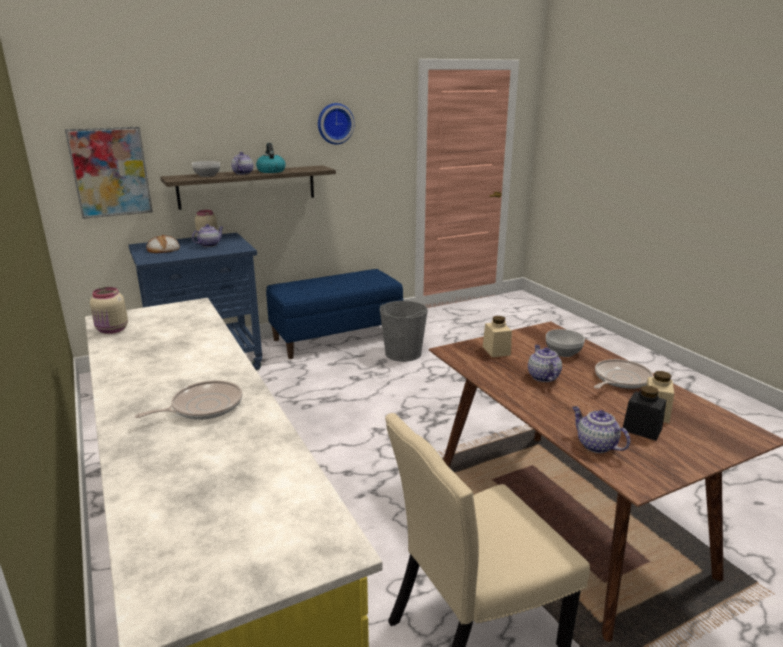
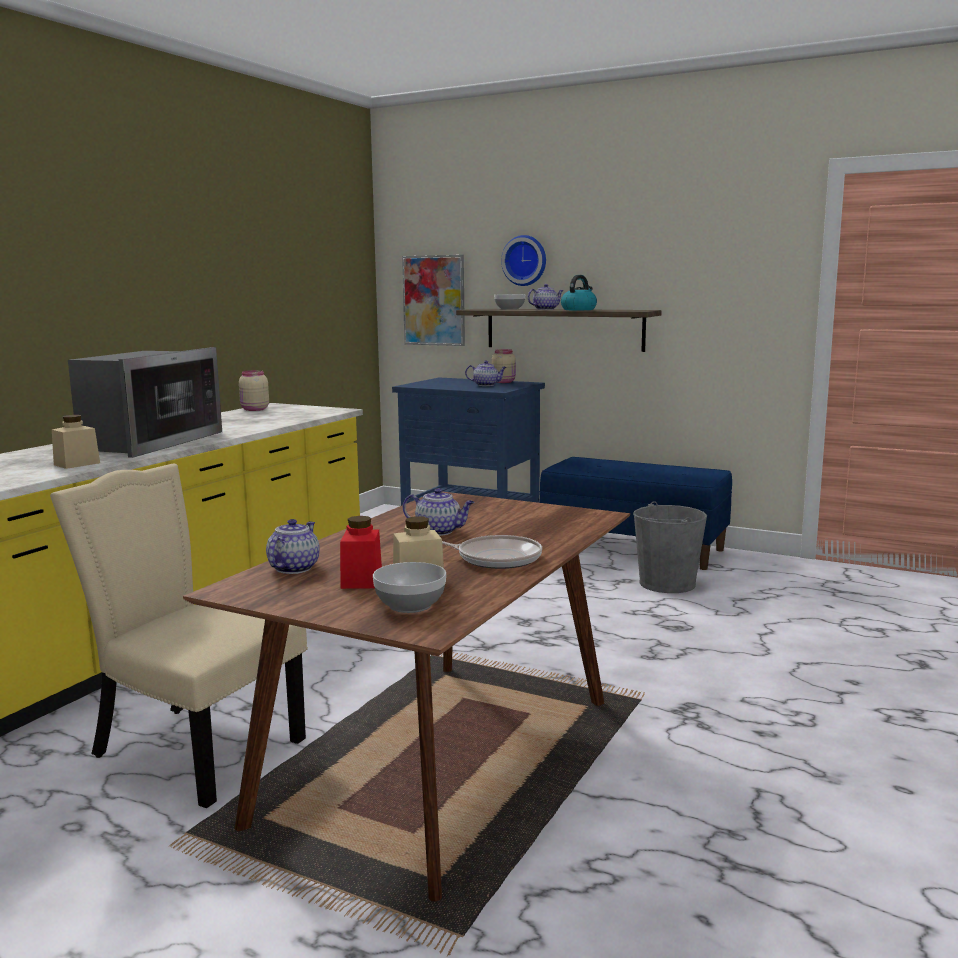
camera: 55 degrees right, 10 degrees down
(163, 249) = (445, 382): bread -> none
(203, 406) = (149, 442): frying pan -> microwave
(334, 123) = (683, 255): wall clock -> wall clock (525, 260)
(496, 351) = (479, 508): beige jar -> beige jar (77, 464)
(542, 376) = (439, 531): teapot -> teapot turned 60 degrees clockwise
(562, 352) = (532, 529): bowl -> bowl (410, 605)
(642, 429) = (361, 580): black jar -> red jar

